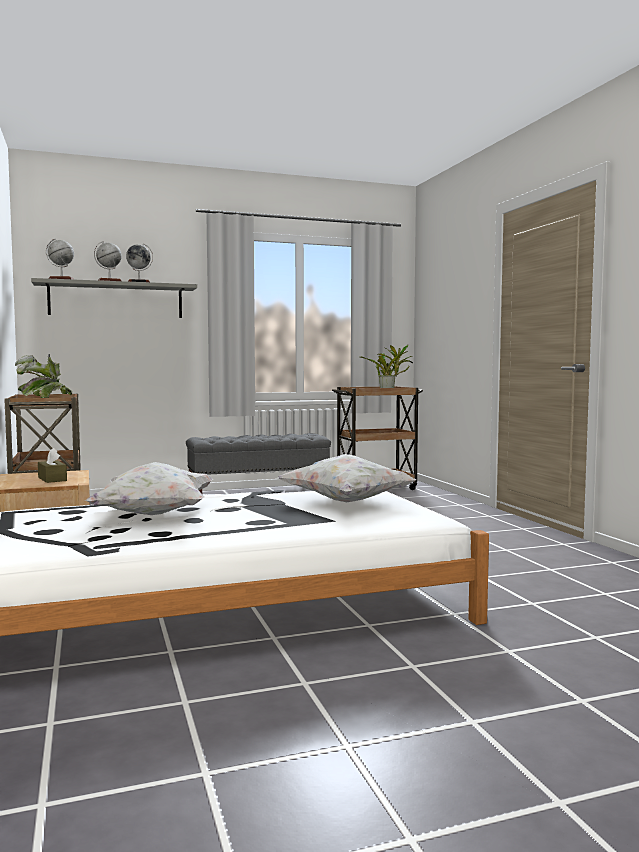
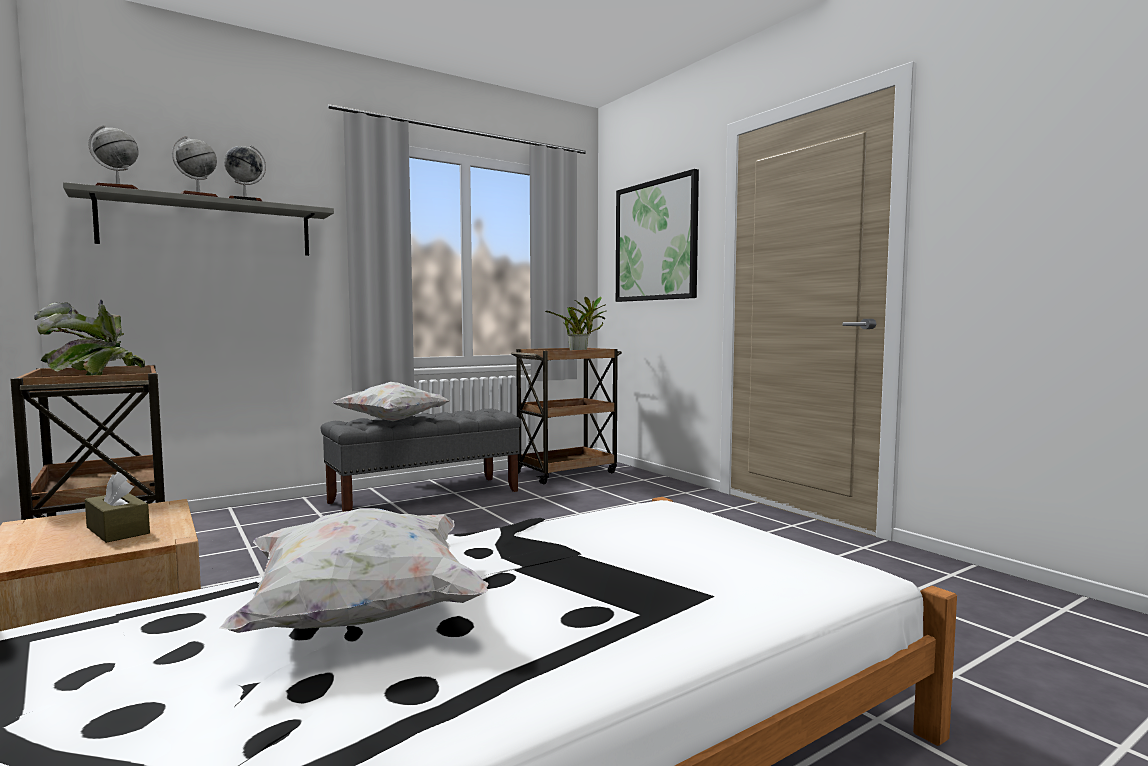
camera: 15 degrees left, 0 degrees up
(347, 501) = (671, 538): white pillow -> white pillow (393, 420)
(451, 298) = (656, 241): none -> picture

